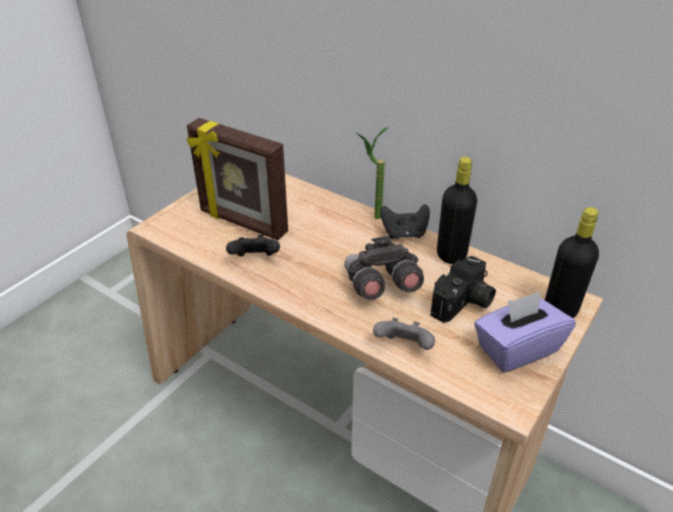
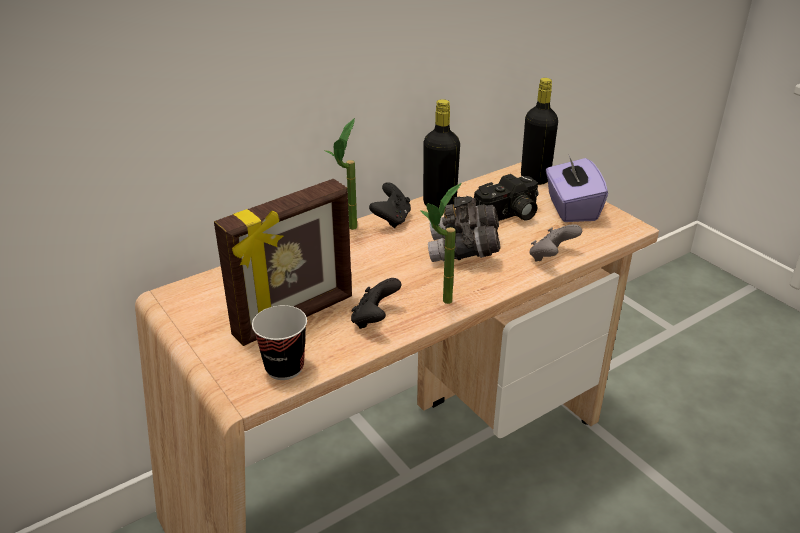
camera: 70 degrees left, 5 degrees down
(185, 234) = (284, 368): none -> cup
(290, 288) = (439, 304): none -> potted plant
(463, 304) = (508, 216): camera -> camera turned 90 degrees clockwise

